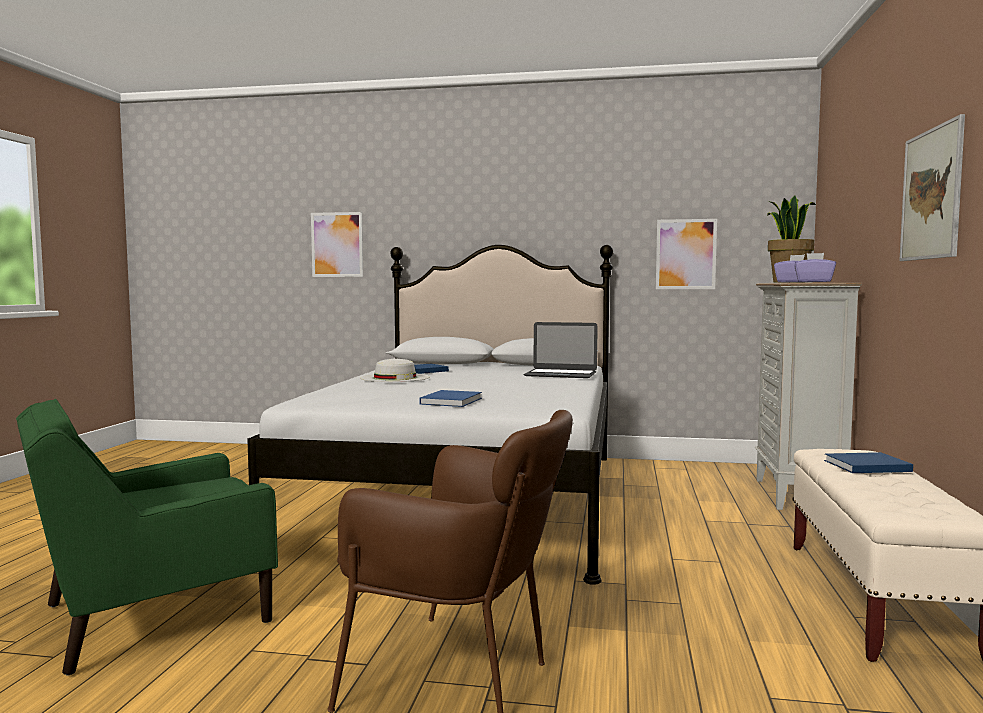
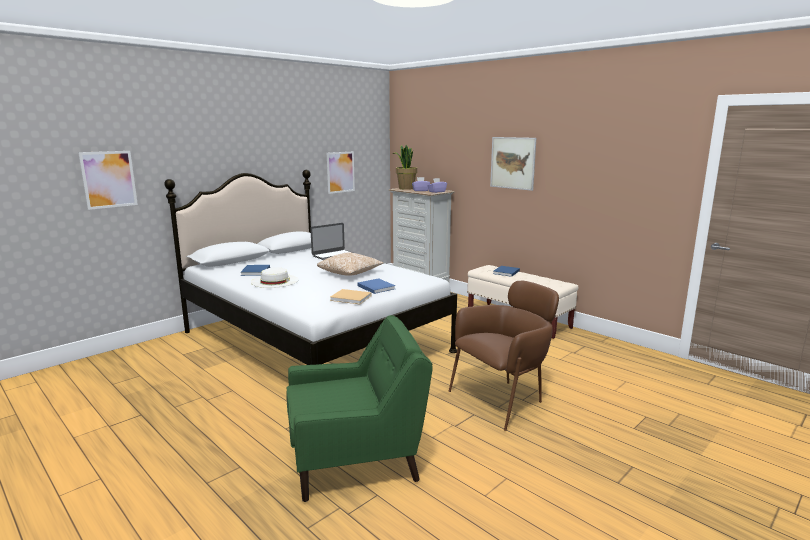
camera: 55 degrees left, 10 degrees up
(152, 615) = (356, 458): green armchair -> green armchair turned 105 degrees counterclockwise
(376, 401) = (352, 298): none -> beige book
(495, 388) = (350, 273): none -> pillow

